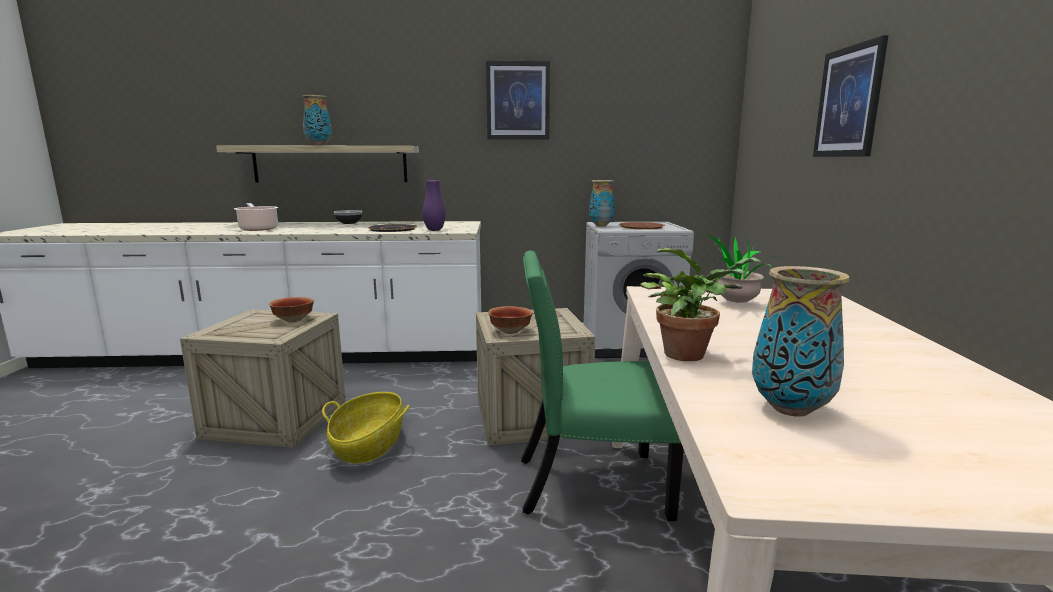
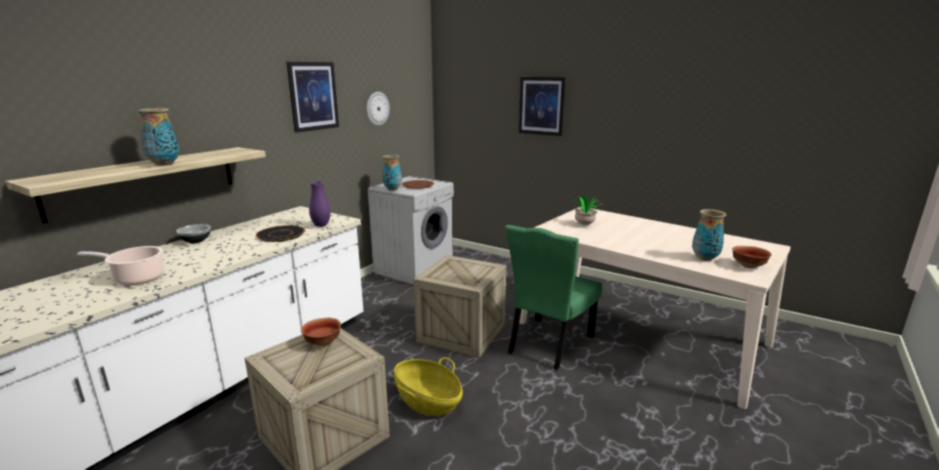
camera: 55 degrees left, 5 degrees up
(510, 331) = (468, 280): bowl -> bowl (747, 266)
(619, 123) = (377, 108): none -> wall clock
(689, 354) = (644, 253): potted plant -> none

